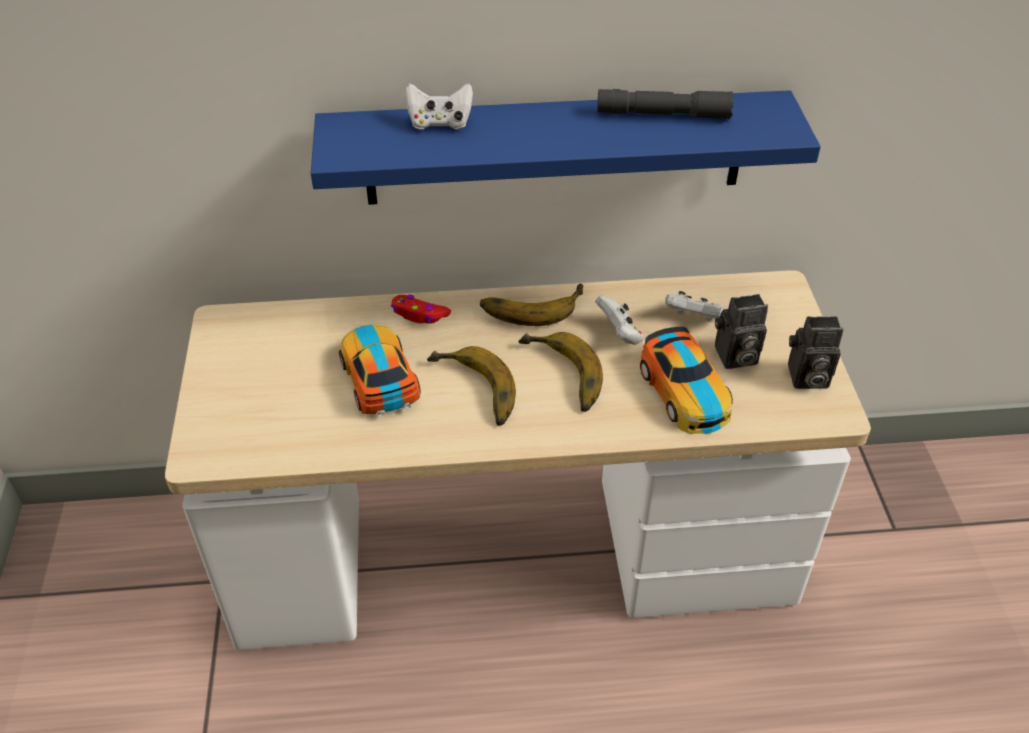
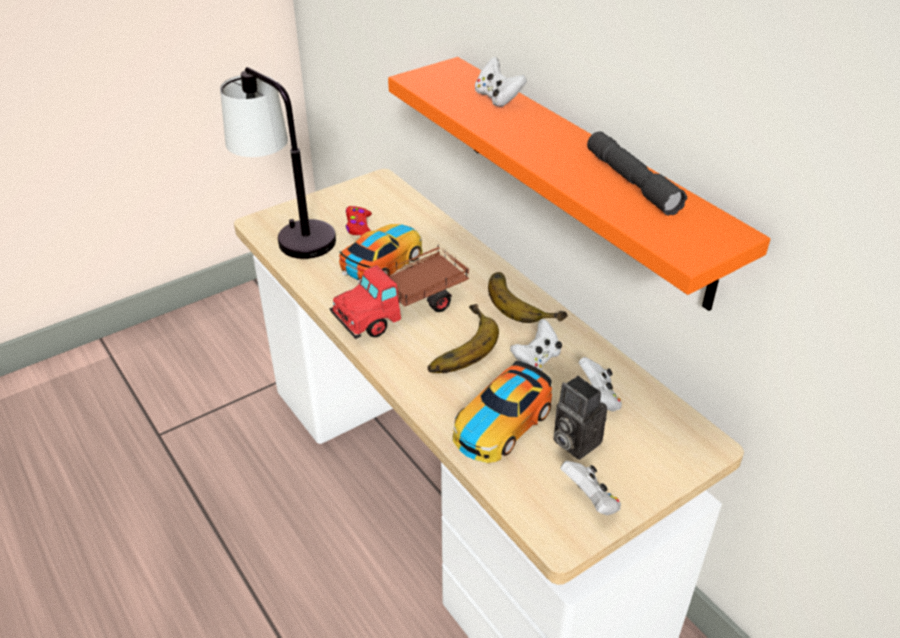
camera: 60 degrees right, 5 degrees down
(245, 437) = (287, 232): none -> table lamp
(419, 314) = (461, 253): red game controller -> red game controller (359, 227)
(471, 392) = (403, 308): banana -> toy truck
(555, 148) = (583, 177): blue shelf -> orange shelf
(806, 378) = (590, 501): camera -> white game controller

